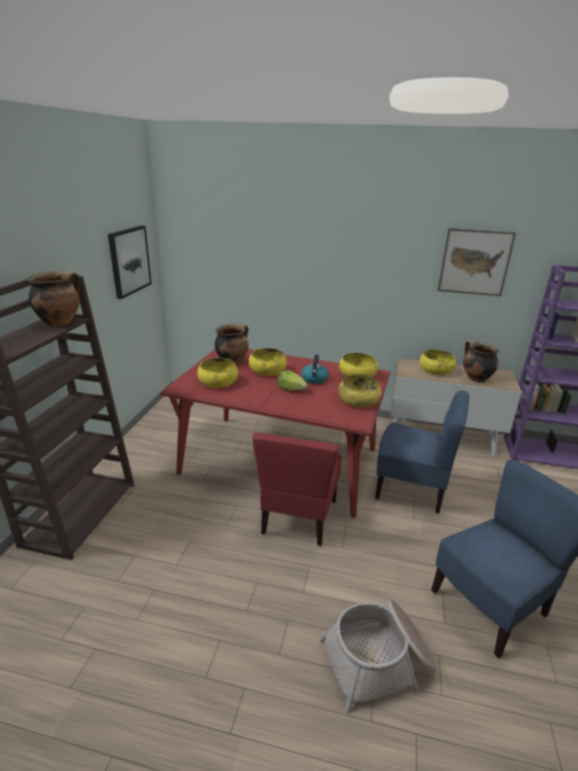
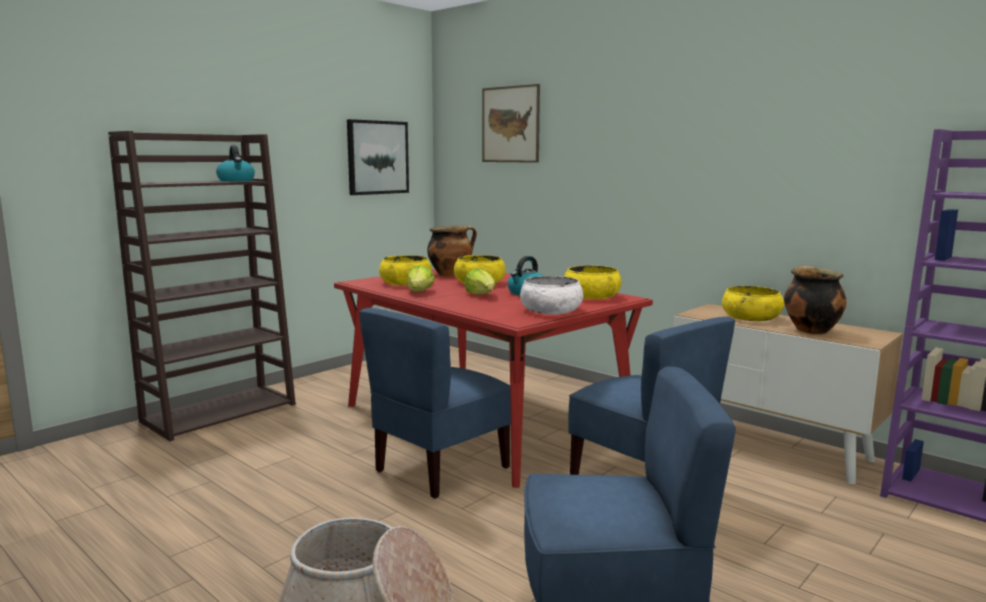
camera: 30 degrees right, 15 degrees down
(60, 322) = (236, 180): cooking pot -> kettle
(246, 394) = (420, 292): none -> lettuce
(298, 517) = (440, 469): red chair -> blue chair
(358, 401) = (551, 310): yellow bowl -> white bowl
(475, 262) = (815, 141): picture -> picture (510, 124)

